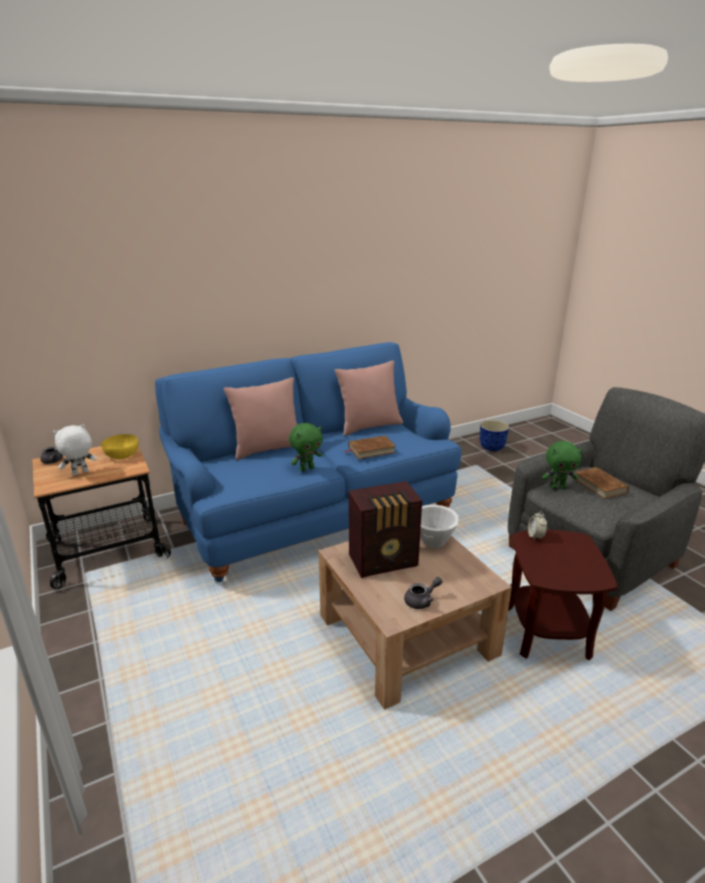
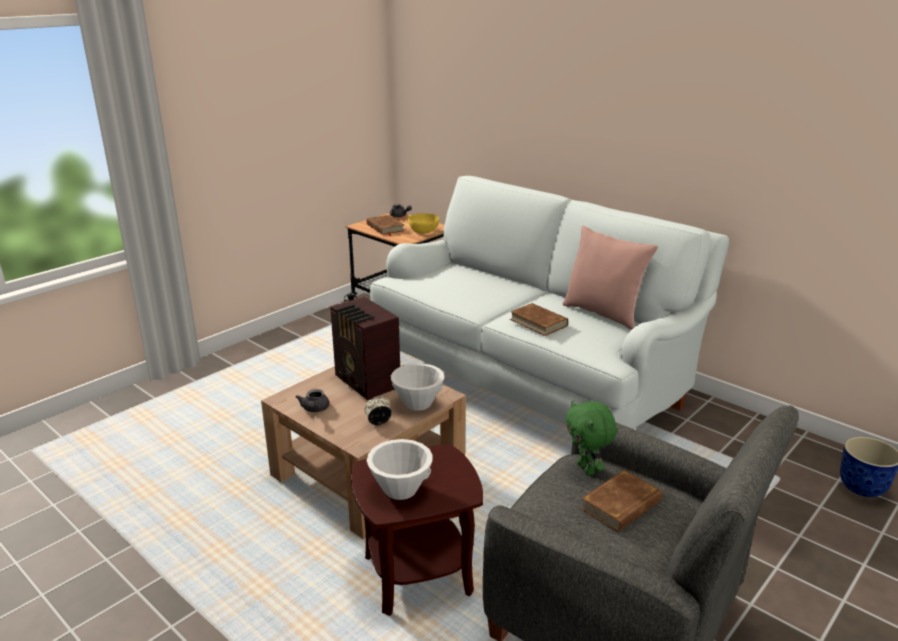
camera: 70 degrees right, 0 degrees up
(80, 473) = (385, 228): white plush toy -> brown book
(267, 449) = (495, 278): pink pillow -> none
(307, 468) = (471, 302): green plush toy -> none
(313, 513) = (532, 379): blue sofa -> white sofa
(422, 600) = (314, 409): grey teapot -> grey teapot turned 45 degrees clockwise
(535, 536) = (452, 460): alarm clock -> alarm clock (378, 422)
(573, 566) = (400, 489): none -> white bowl

